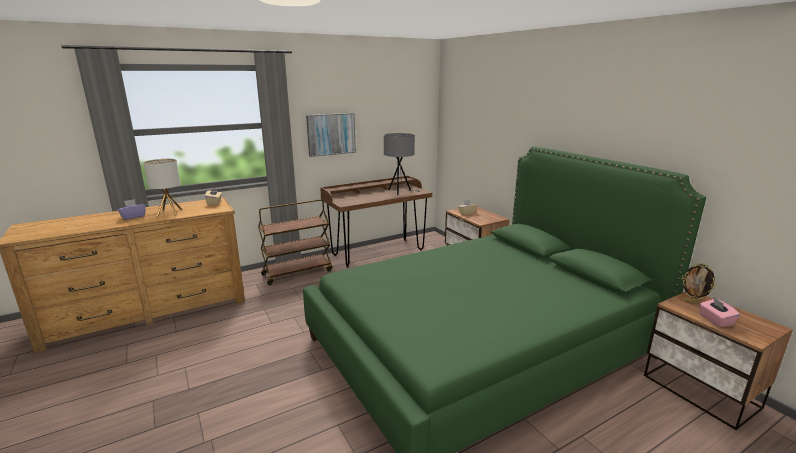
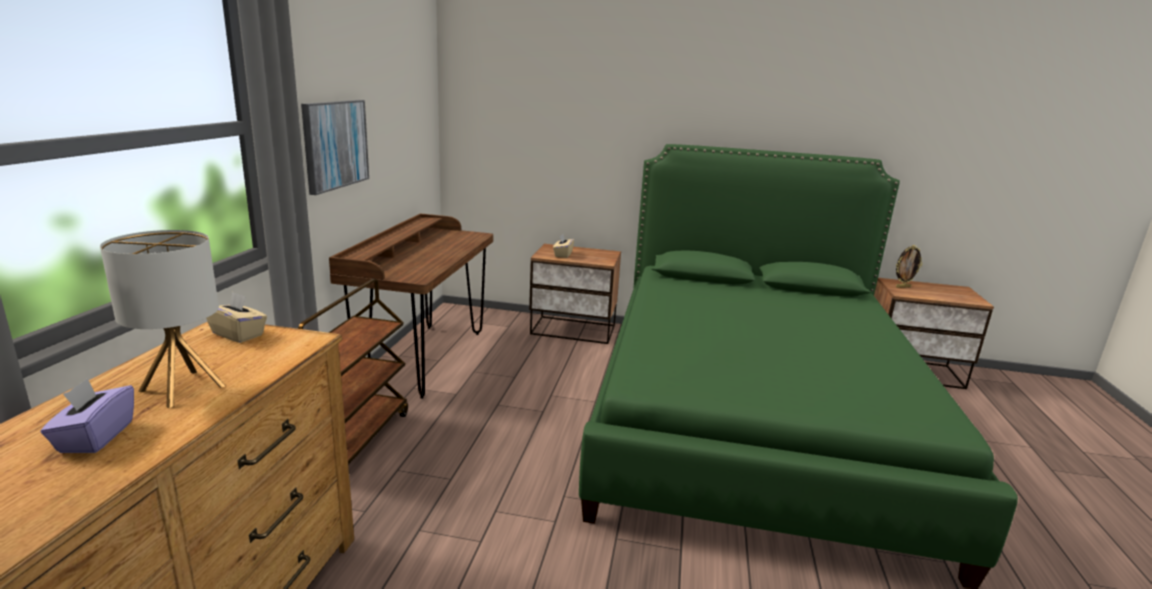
camera: 50 degrees left, 0 degrees up
(400, 192) = (451, 242): grey table lamp -> none
(715, 320) = (940, 296): pink tissue box -> none

